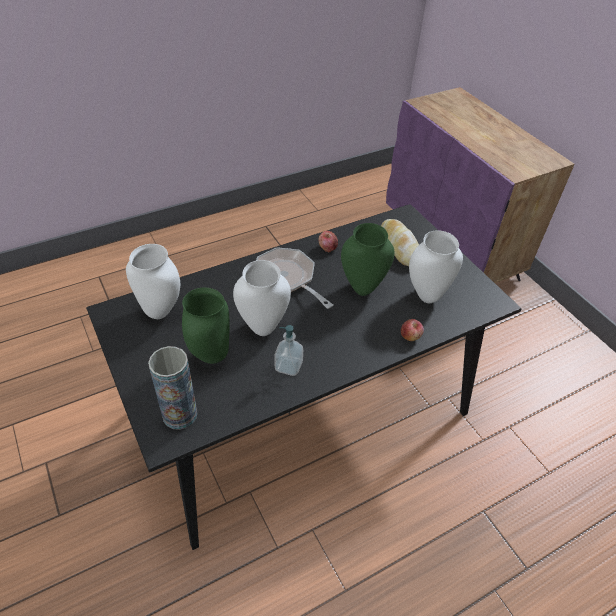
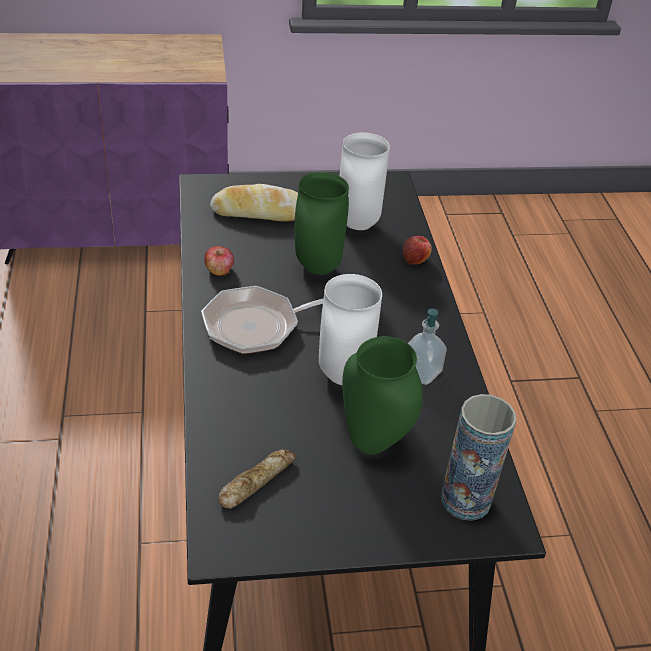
camera: 70 degrees left, 5 degrees down
(160, 312) = (255, 481): white vase -> bread

